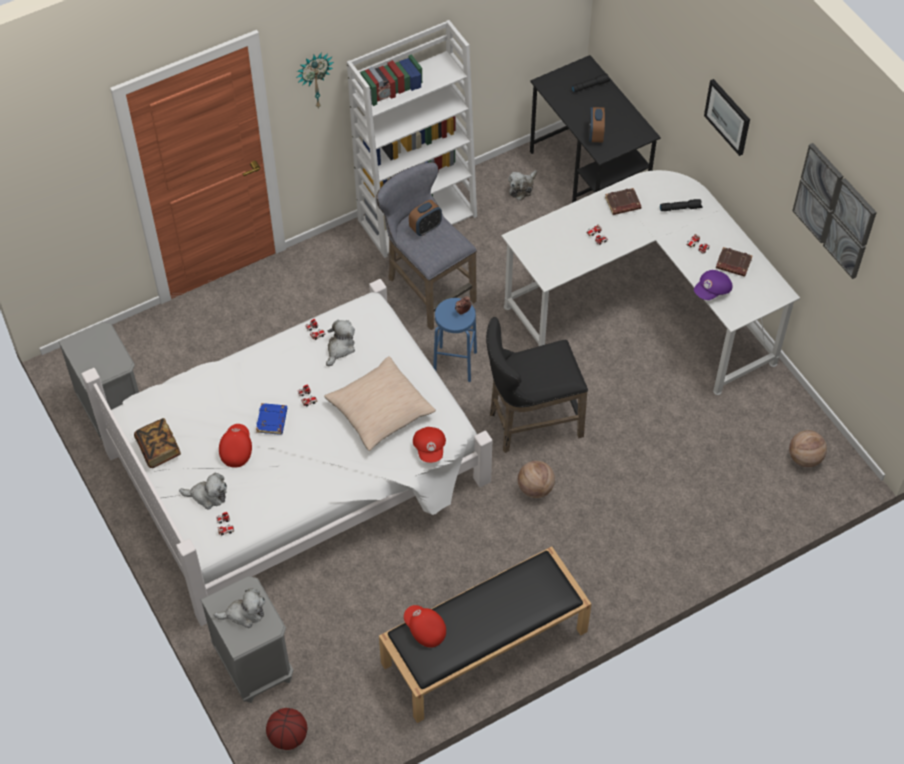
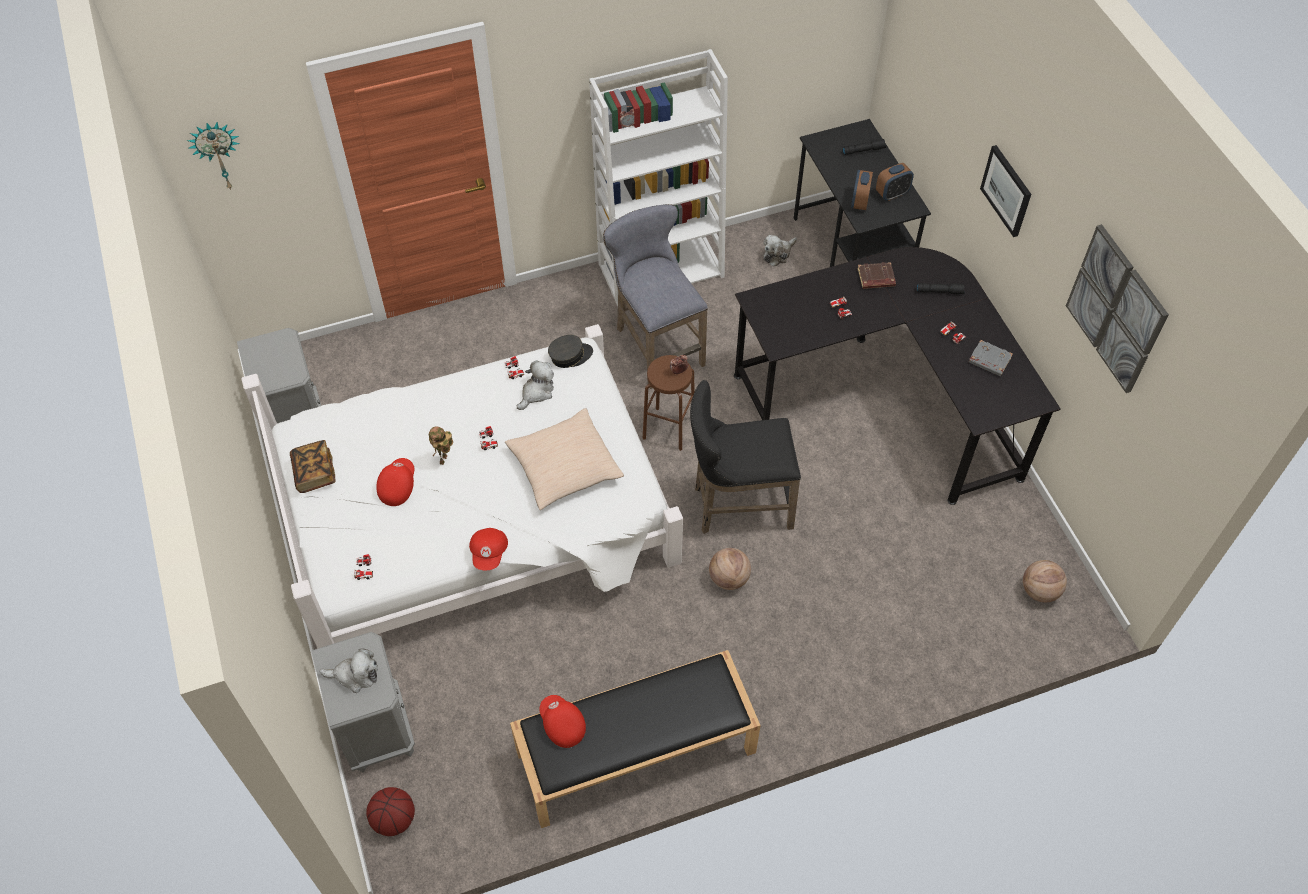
camera: 10 degrees right, 0 degrees up
(207, 496) = (354, 533): plush toy -> none
(272, 421) = (444, 461): blue book -> toy robot
(314, 79) = (551, 94): wall clock -> wall clock (218, 154)
(362, 311) = (570, 356): none -> grey cap
(425, 228) = (656, 276): alarm clock -> alarm clock (892, 194)
(430, 448) = (610, 517): red cap -> red cap (490, 553)
(455, 364) = (668, 429): blue stool -> brown stool
(644, 310) = (886, 400): white desk -> black desk
(712, 291) = (960, 387): purple cap -> none
(733, 264) = (989, 360): brown book -> grey book

